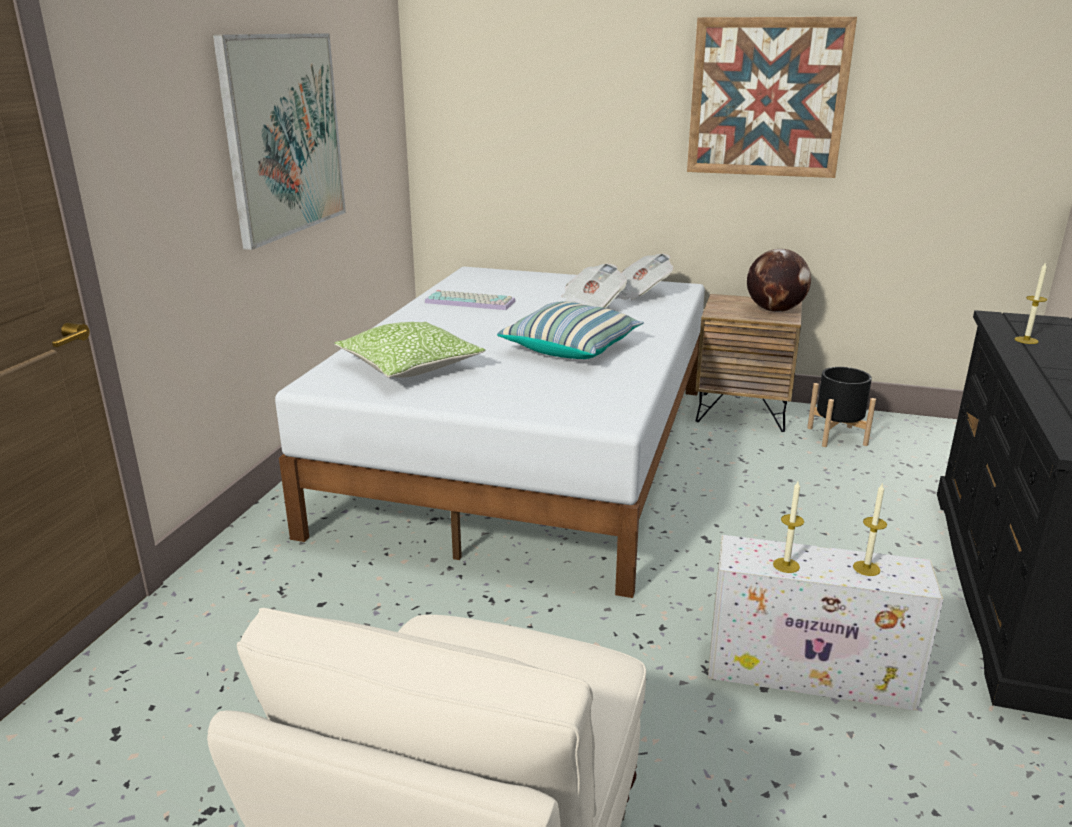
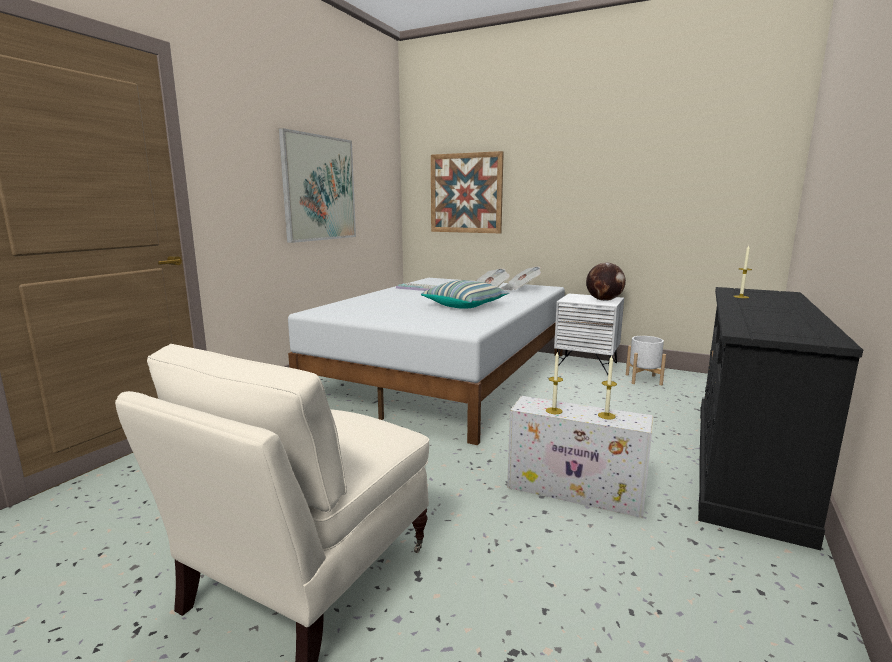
camera: 10 degrees right, 10 degrees down
(410, 366) = (368, 308): pillow -> none
(742, 412) = (586, 365): brown nightstand -> white nightstand
(767, 98) = (599, 177): picture -> picture (466, 193)
(836, 436) = (643, 379): black planter -> white planter

